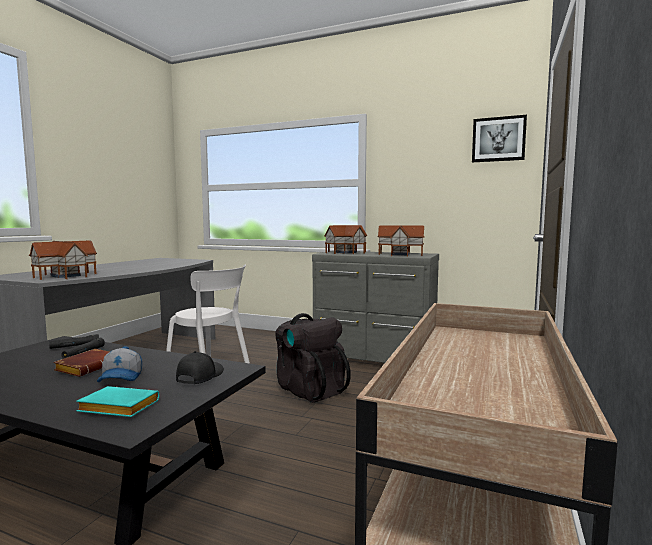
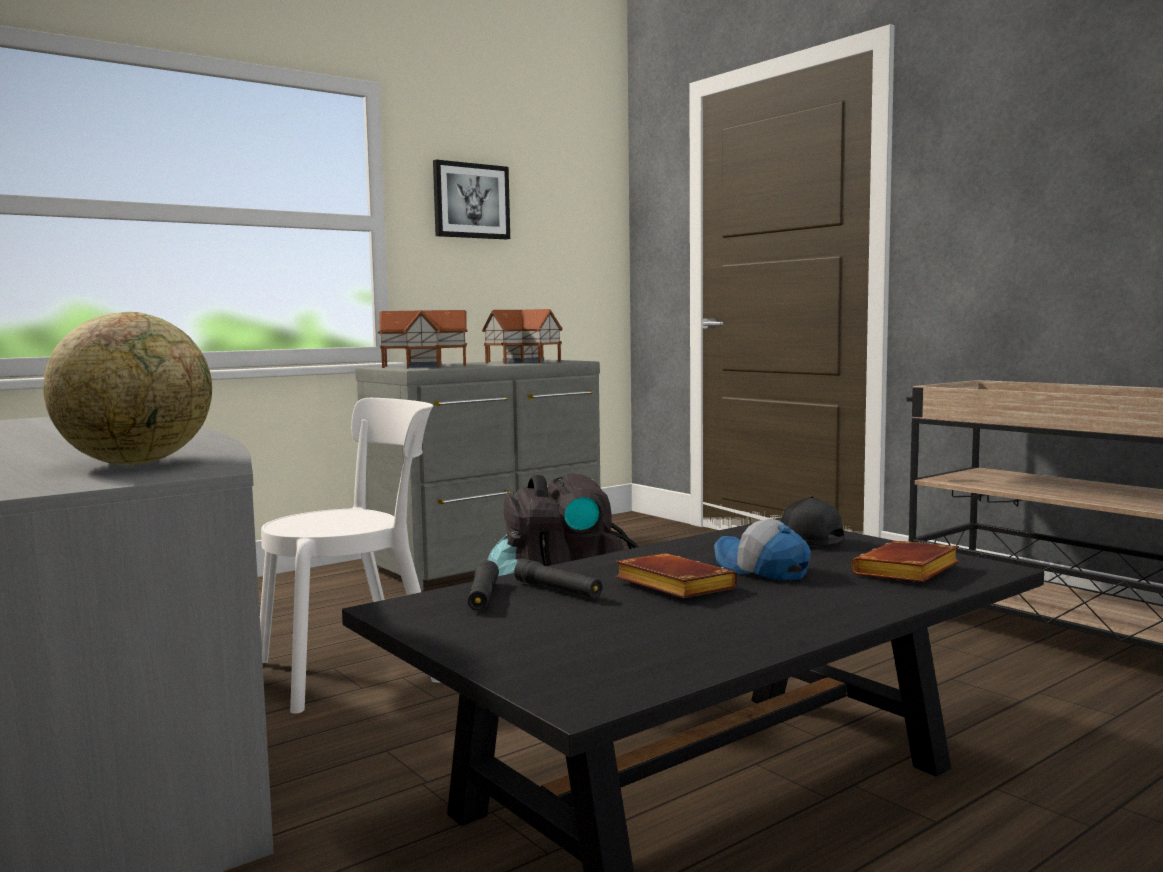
camera: 60 degrees left, 0 degrees up
(66, 276) = (137, 463): toy house -> globe
(116, 408) = (908, 572): turquoise book -> brown book
(122, 377) = (760, 570): cap -> cap turned 150 degrees counterclockwise
(498, 139) = (581, 175): picture -> picture (471, 201)

